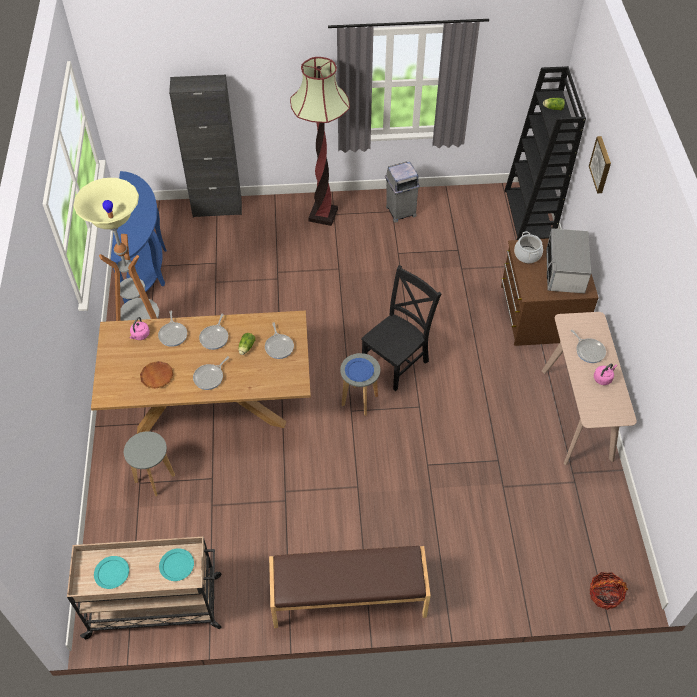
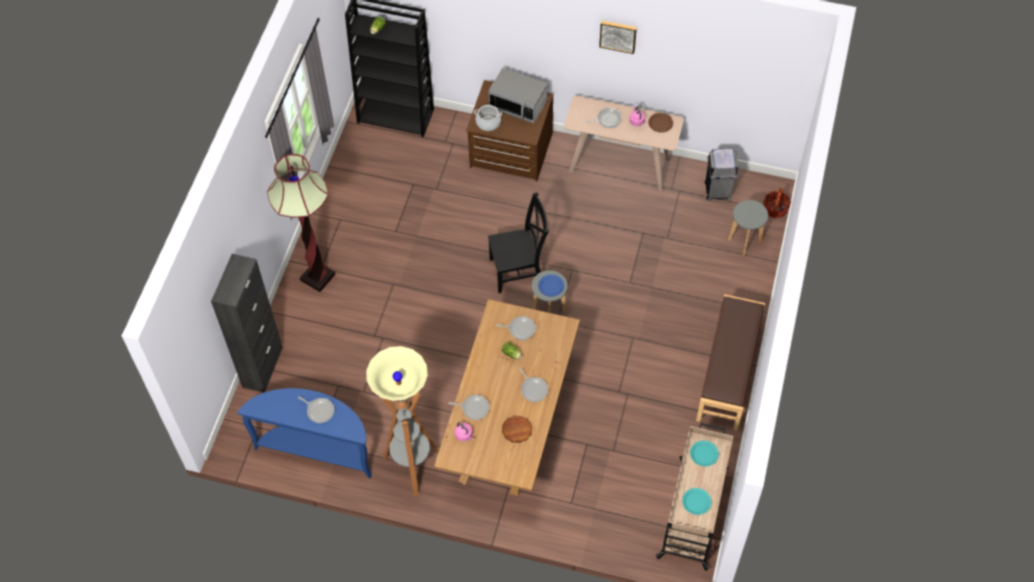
camera: 70 degrees left, 5 degrees up
(155, 479) = (571, 490): grey stool -> grey stool (744, 241)
(215, 337) = (490, 375): frying pan -> frying pan (319, 410)
(397, 361) = (519, 271): black chair -> black chair turned 105 degrees clockwise
(400, 211) = (344, 213): grey trash can -> grey trash can (717, 191)
(601, 164) = (477, 21): picture -> picture (618, 35)
(613, 403) = (660, 123): none -> brown plate

